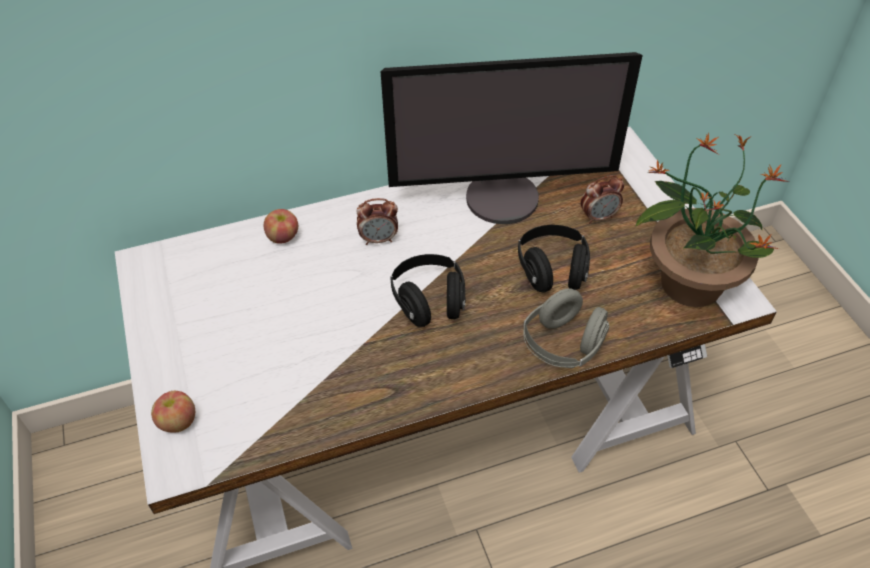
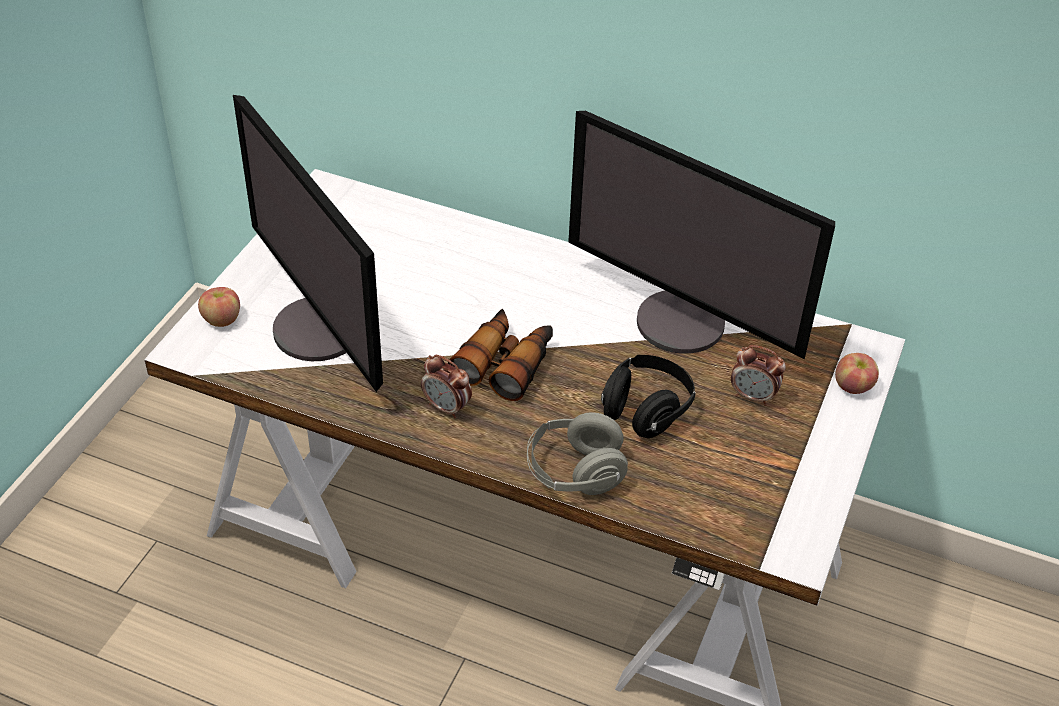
camera: 40 degrees right, 5 degrees down
(269, 372) = (321, 329): none -> monitor
(283, 237) = (451, 236): apple -> apple (853, 387)
(379, 239) = (526, 287): alarm clock -> alarm clock (447, 408)
(429, 301) = (506, 362): black headphones -> binoculars
(689, 282) = (766, 507): potted plant -> none

